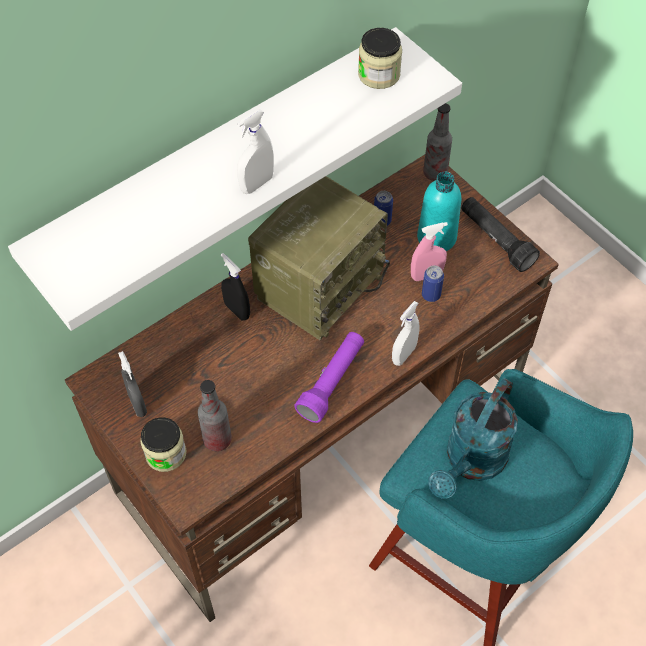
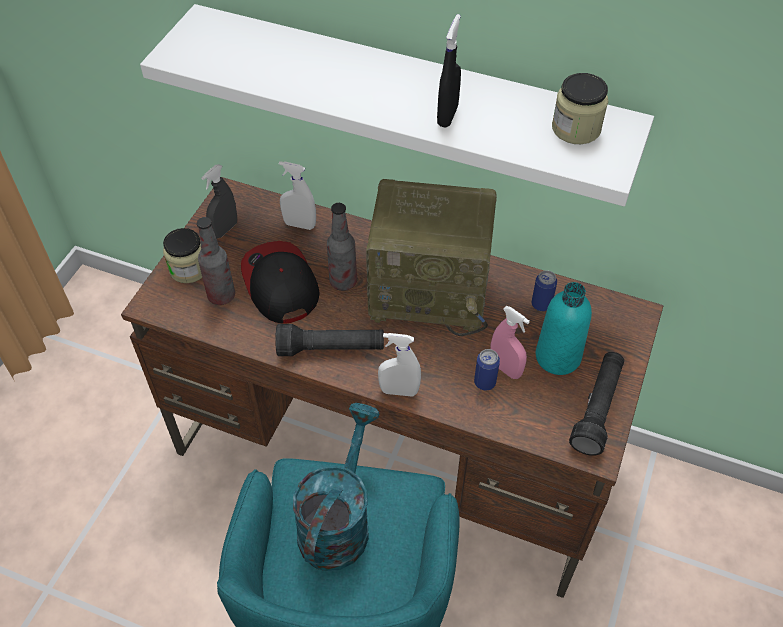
camera: 60 degrees right, 5 degrees down
(236, 388) = (279, 284): none -> cap
(237, 310) = (360, 247): black spray bottle -> black spray bottle (447, 116)
(256, 184) = (365, 105): white spray bottle -> white spray bottle (299, 225)
(332, 382) = (331, 349): purple flashlight -> black flashlight
(435, 173) = (636, 320): bottle -> bottle (343, 282)
(471, 462) = (338, 520): turquoise watering can -> turquoise watering can turned 105 degrees clockwise

